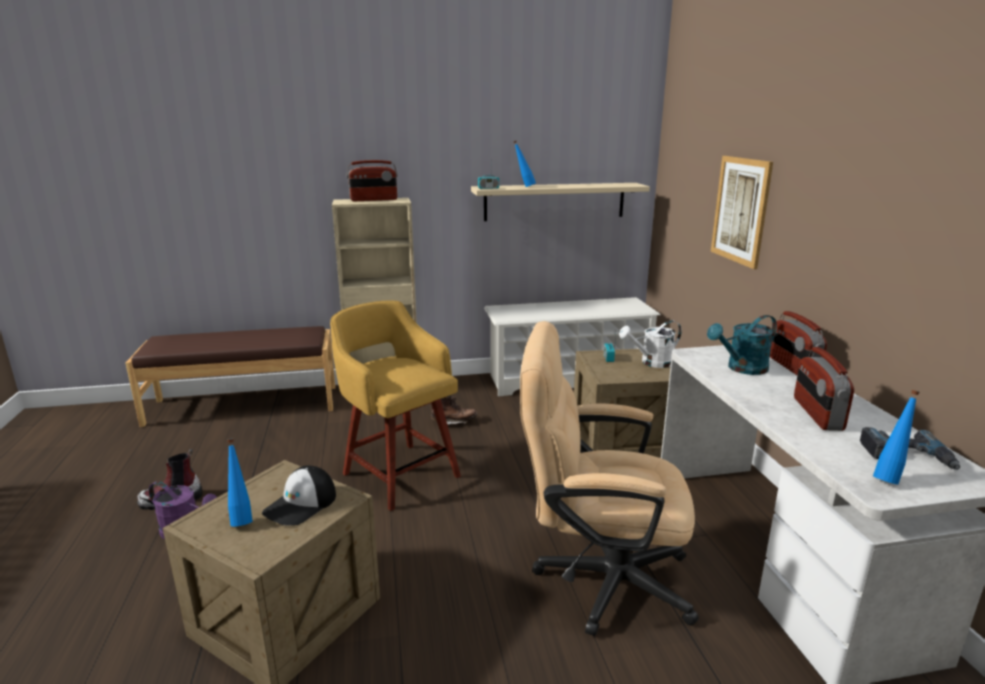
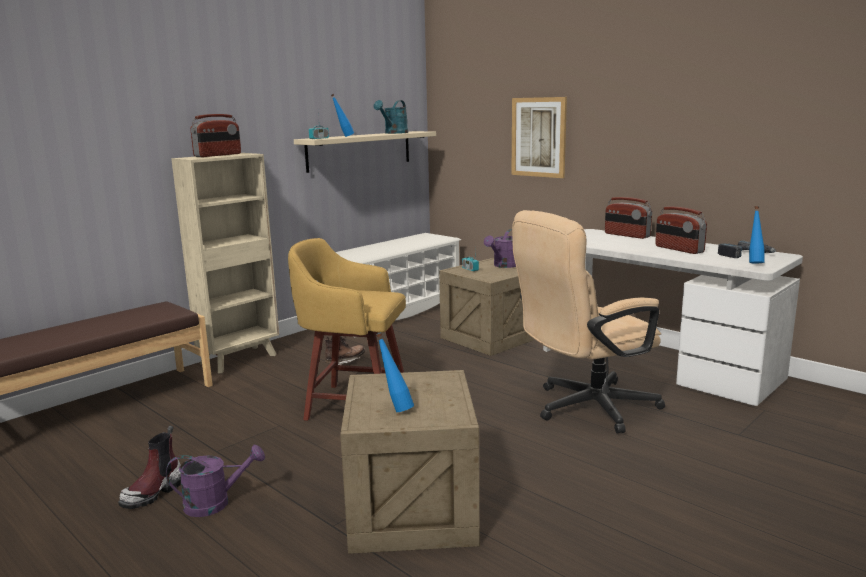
camera: 35 degrees left, 5 degrees down
(301, 504) = (424, 388): cap -> none
(651, 363) = (503, 266): white watering can -> purple watering can
(742, 369) = (603, 240): turquoise watering can -> turquoise watering can (394, 133)

